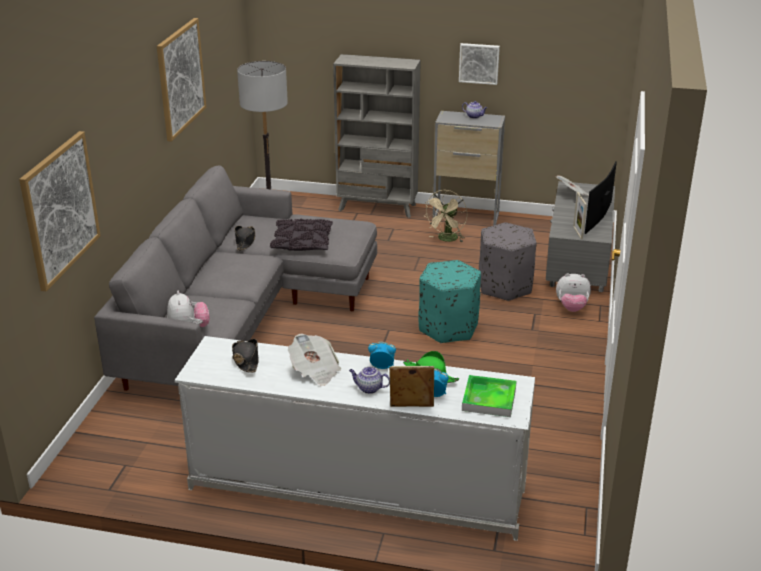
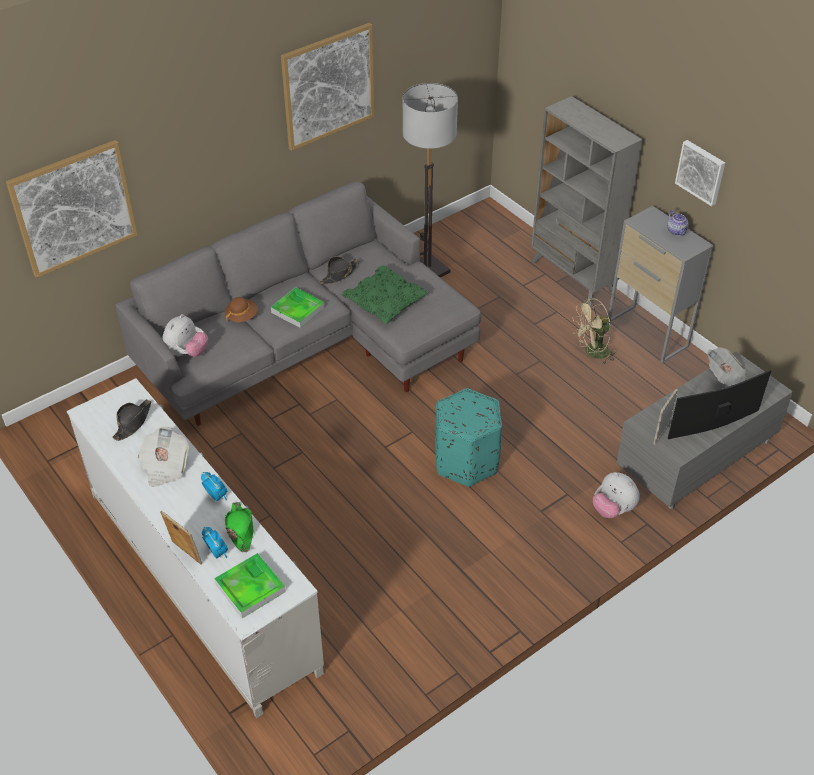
camera: 40 degrees right, 15 degrees up
(202, 293) = (242, 316): none -> brown hat
(243, 271) = (298, 310): none -> tray
(302, 243) = (384, 301): black pillow -> green pillow
(369, 388) = (179, 512): teapot -> none
(505, 287) = (578, 444): grey ottoman -> none

